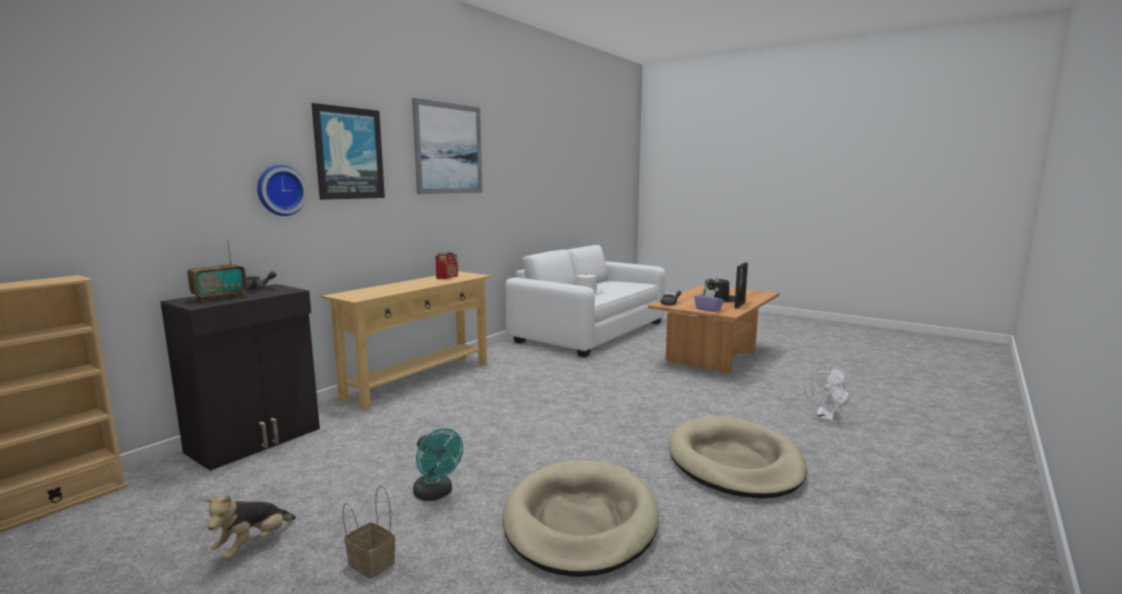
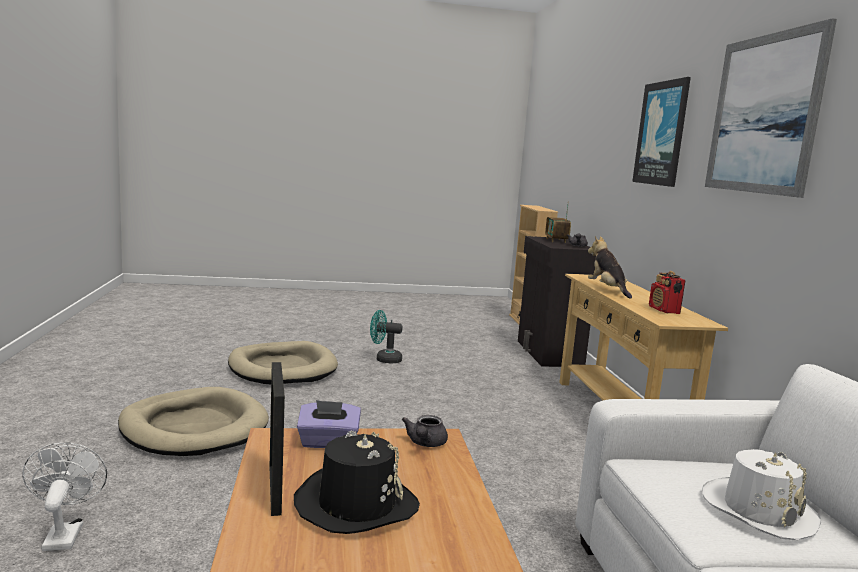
camera: 135 degrees right, 0 degrees up
(253, 545) = (416, 332): plush toy -> plush toy (607, 290)
(280, 190) = (620, 170): wall clock -> none
(370, 563) = (358, 338): basket -> none

